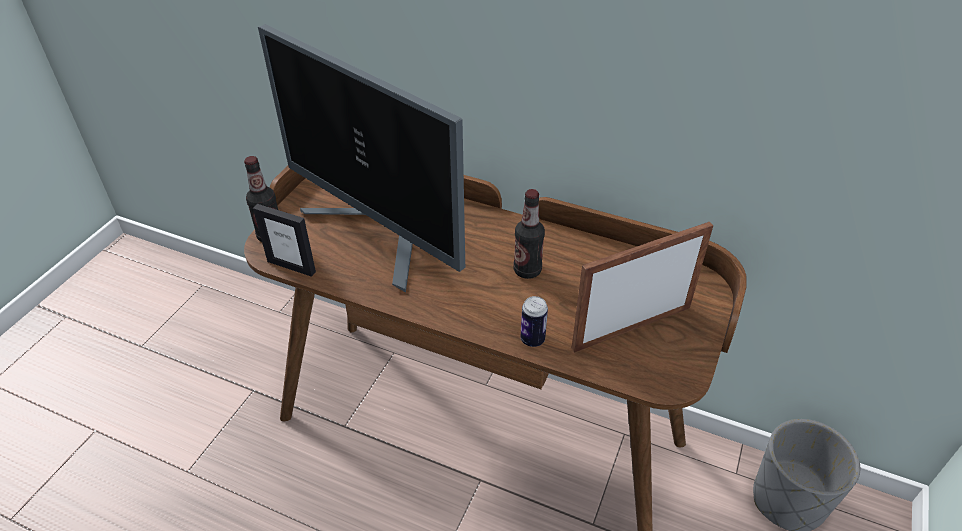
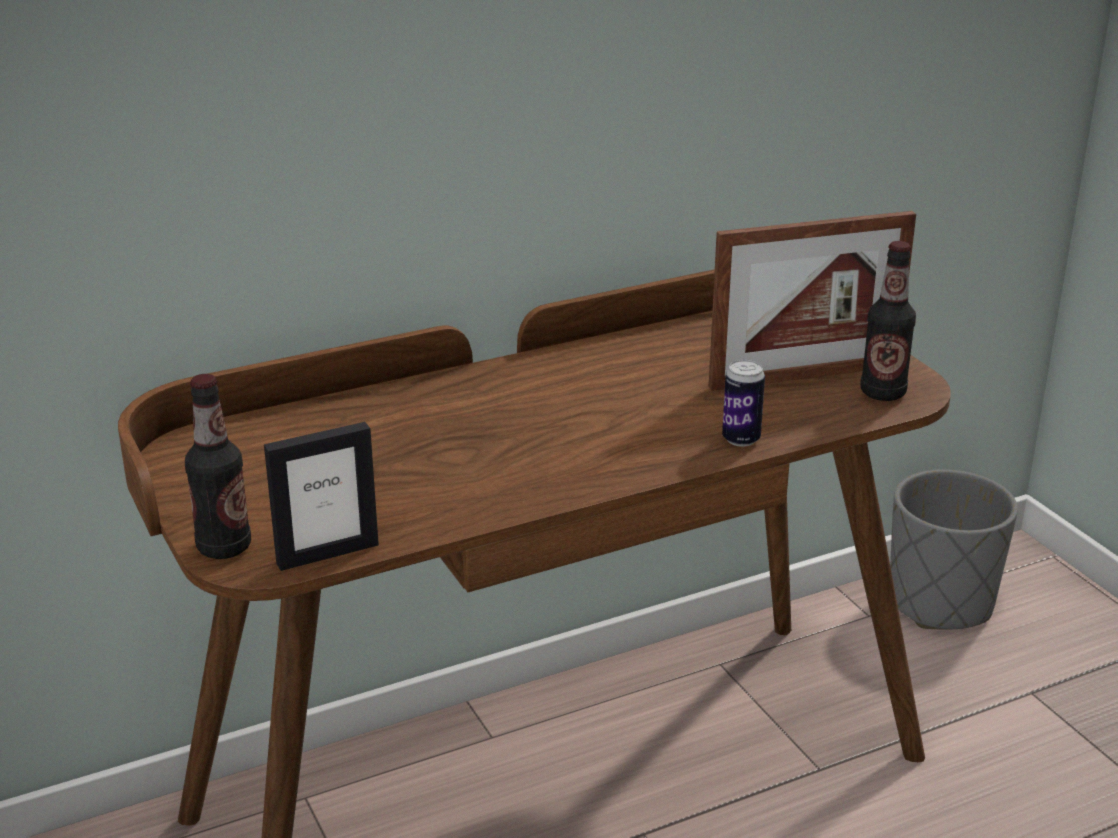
camera: 50 degrees left, 15 degrees down
(380, 235) = (381, 461): monitor -> none
(527, 270) = (618, 393): bottle -> bottle (883, 393)
(632, 327) = (804, 376): picture frame -> picture frame turned 120 degrees counterclockwise

